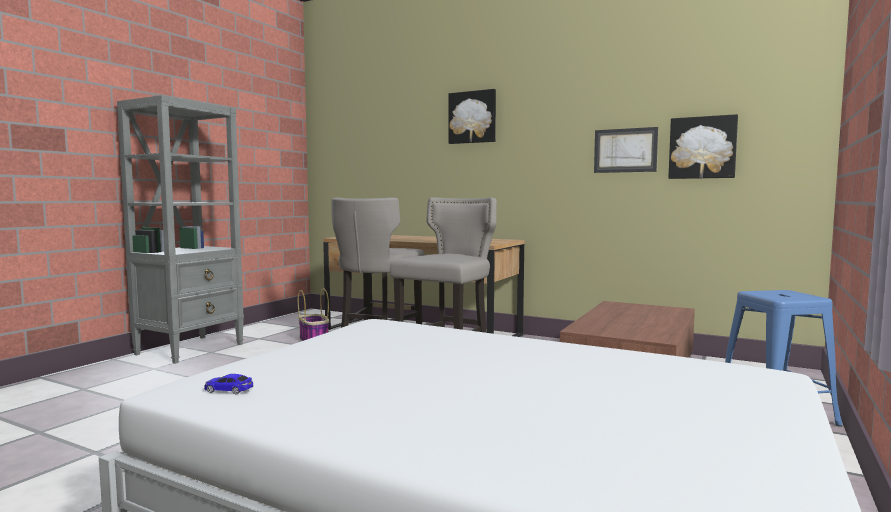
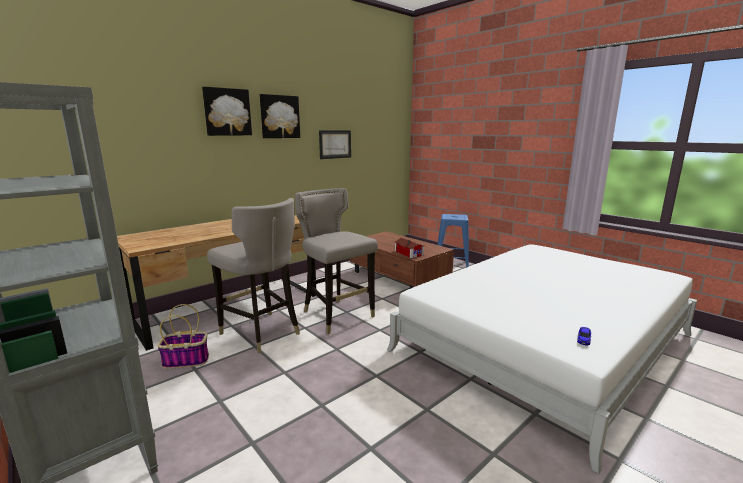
camera: 70 degrees left, 10 degrees up
(595, 325) = (409, 253): none -> toy house
(702, 147) = (368, 143): picture -> picture (279, 117)

